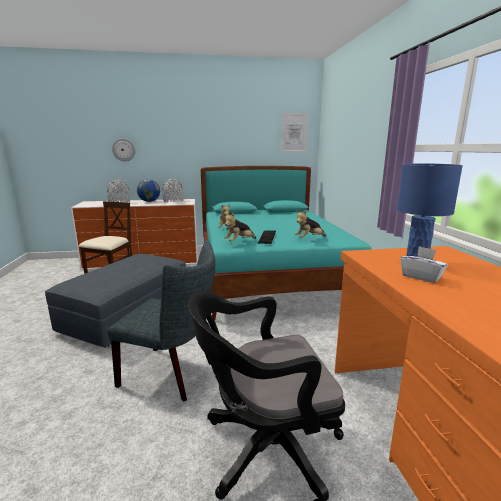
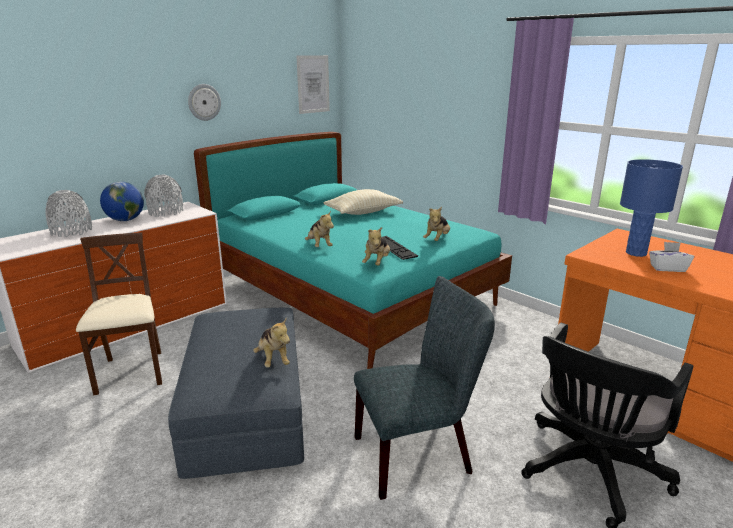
camera: 35 degrees left, 5 degrees up
(122, 279) = (273, 360): none -> plush toy
(124, 149) = (53, 131): wall clock -> wall clock (204, 102)
(292, 219) = (363, 212): none -> beige pillow

